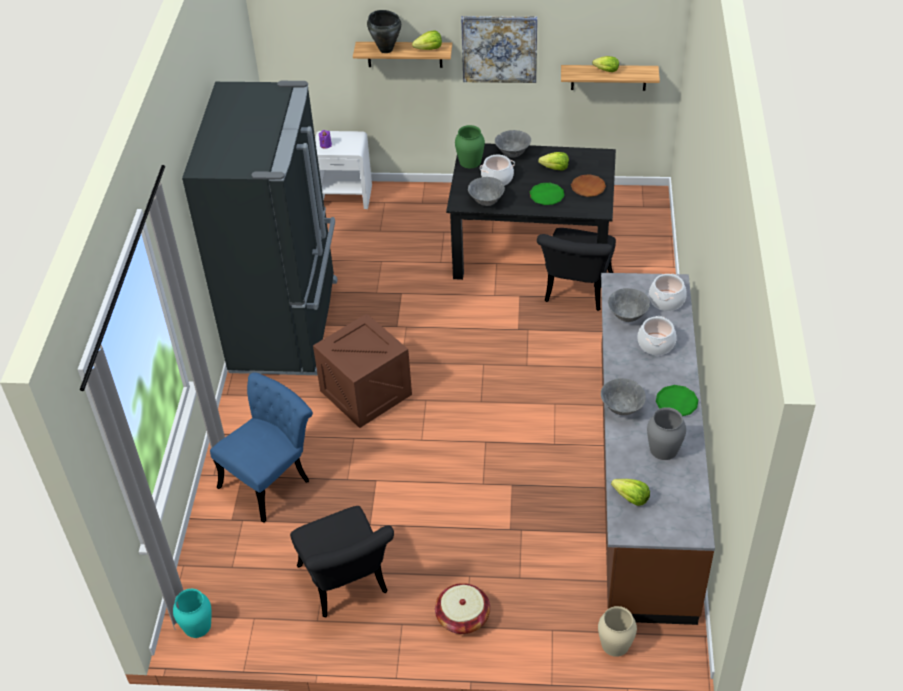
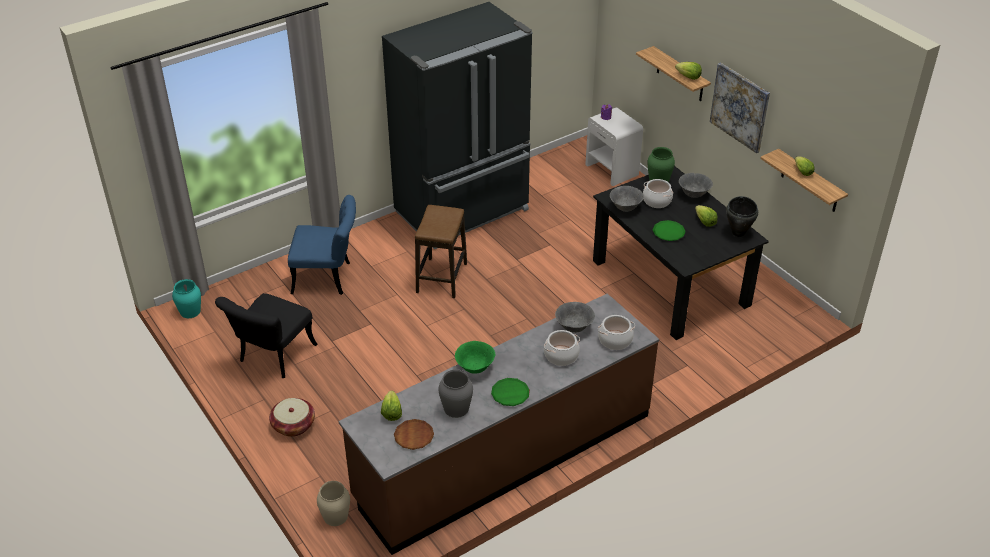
camera: 50 degrees right, 5 degrees down
(365, 392) = (441, 278): crate -> stool
(386, 49) = (662, 61): black cooking pot -> black cooking pot (738, 233)
(576, 293) = (652, 328): black chair -> none
(588, 188) = (704, 248): brown plate -> brown plate (414, 436)
(621, 409) = (475, 368): grey bowl -> green bowl

